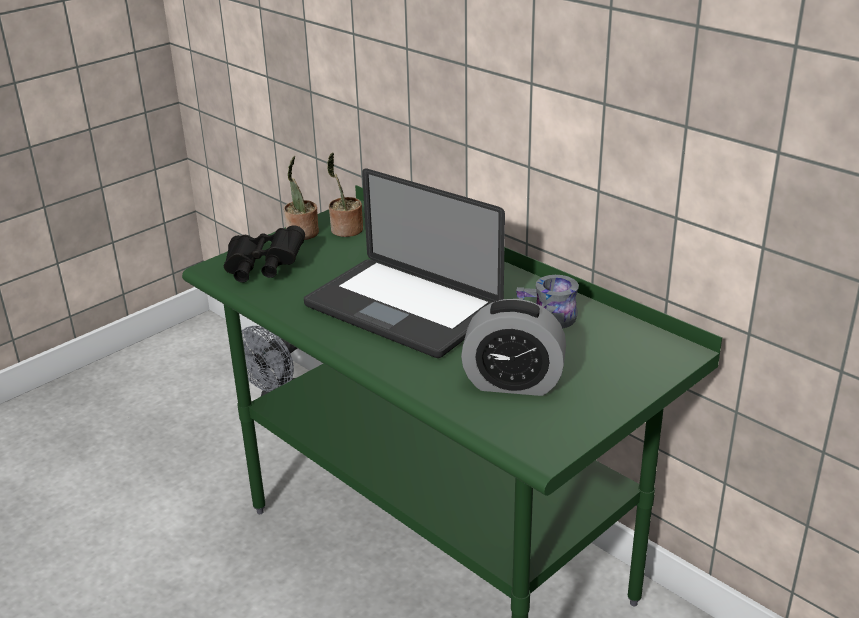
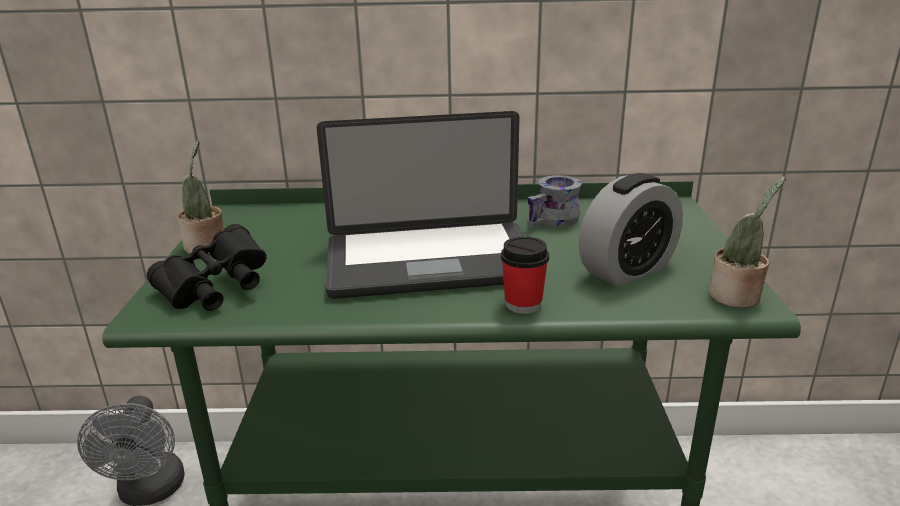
camera: 45 degrees left, 5 degrees down
(345, 230) = (251, 229): potted plant -> potted plant (736, 297)
(399, 368) = (523, 304): none -> cup

